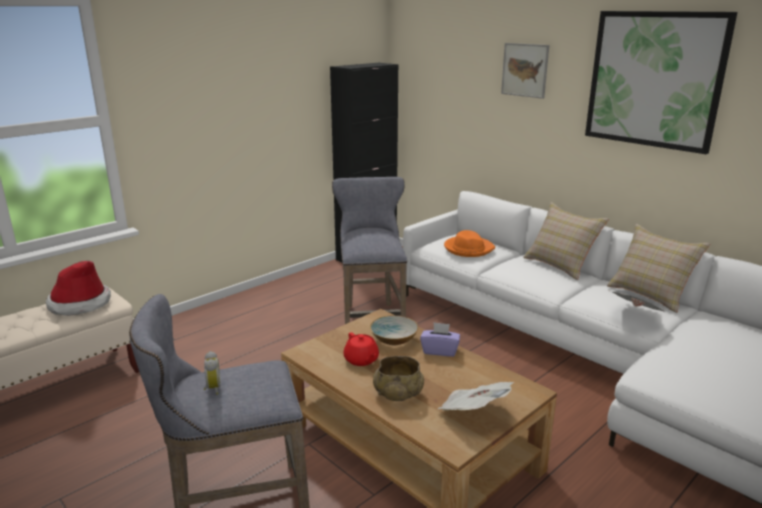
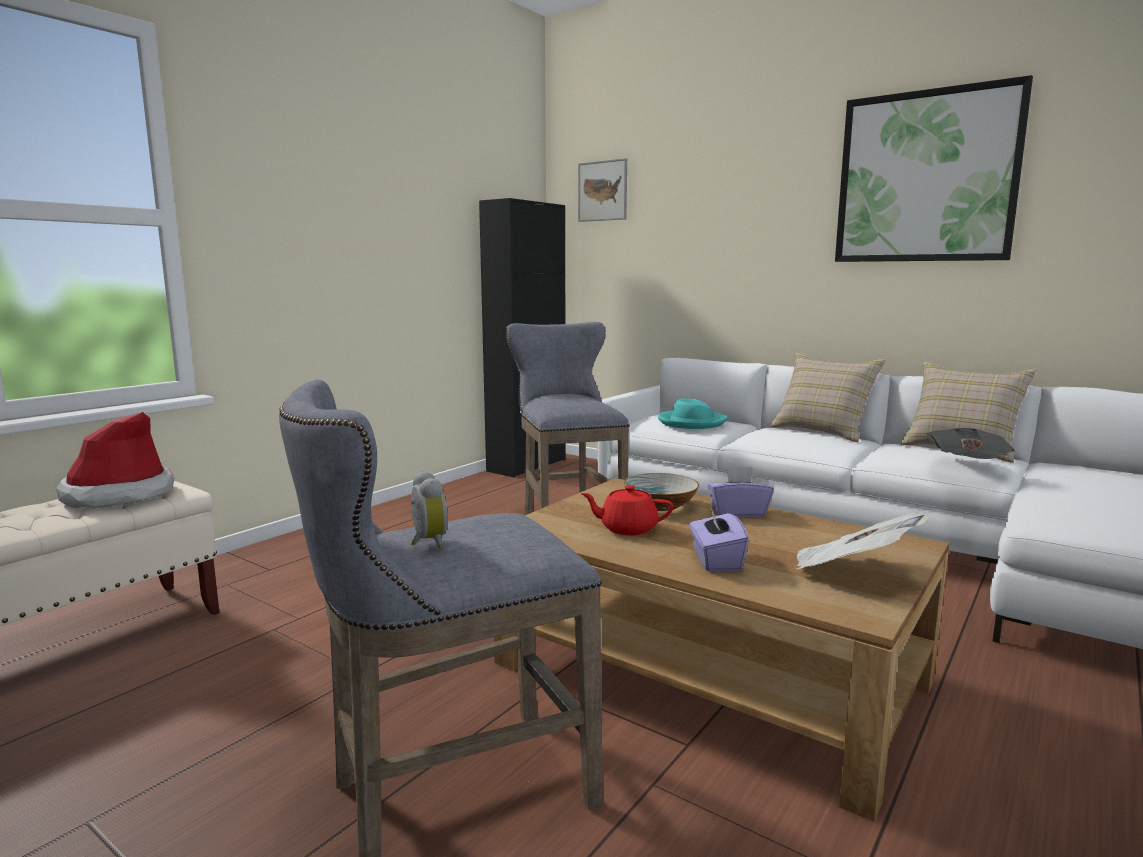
camera: 10 degrees left, 10 degrees down
(361, 360) = (627, 529): red teapot -> red teapot turned 135 degrees clockwise
(398, 394) = (716, 560): beige bowl -> purple tissue box
(468, 248) = (691, 422): orange hat -> turquoise hat
(525, 70) = (743, 191): picture -> picture (602, 191)

